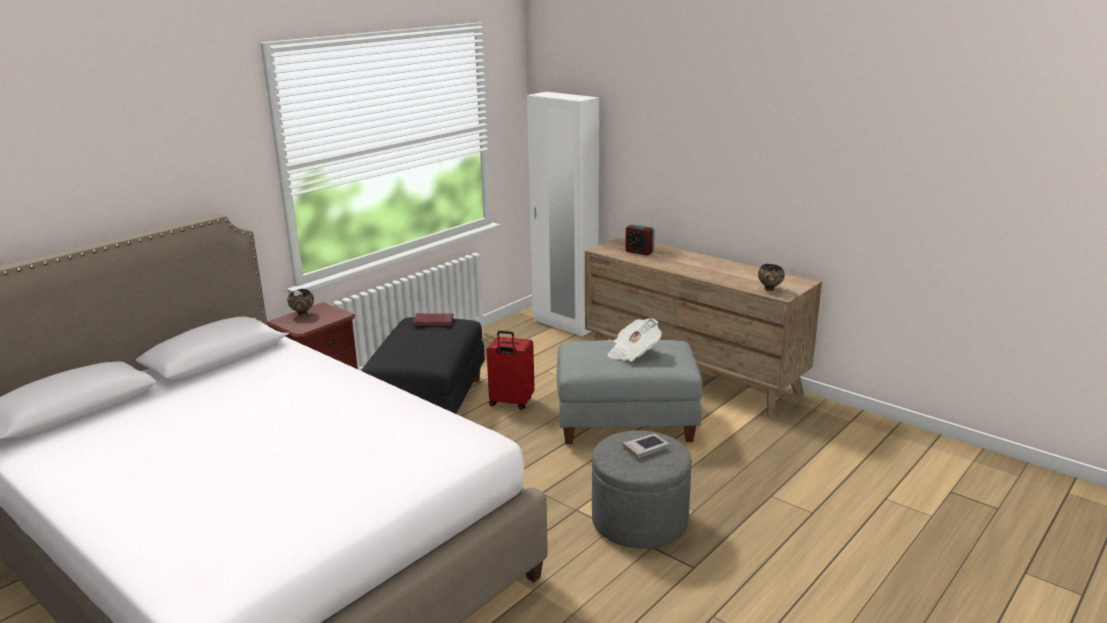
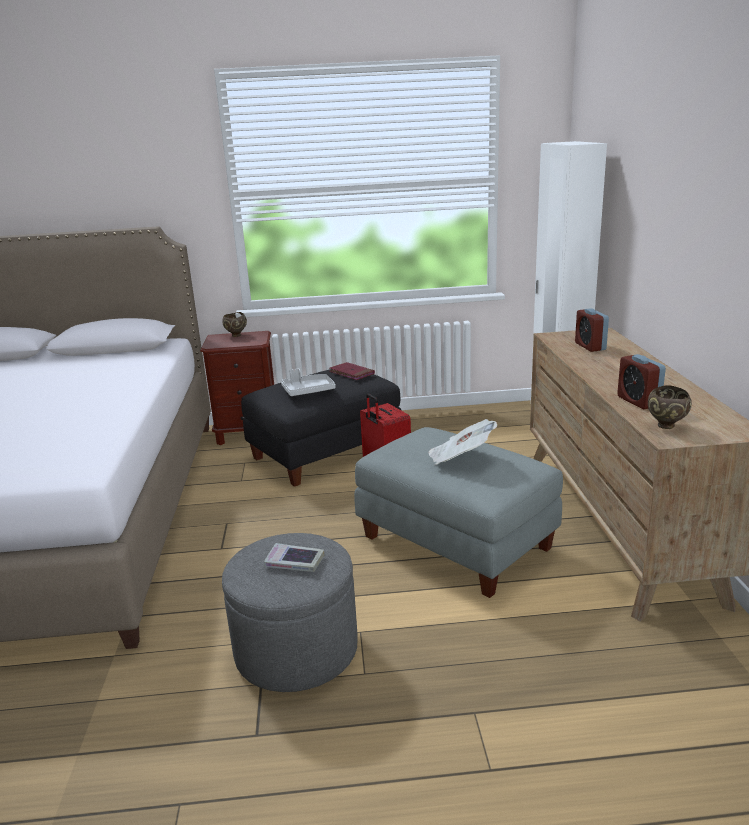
camera: 45 degrees right, 0 degrees up
(429, 346) = (308, 391): none -> grey tray
(732, 280) = (638, 401): none -> alarm clock

